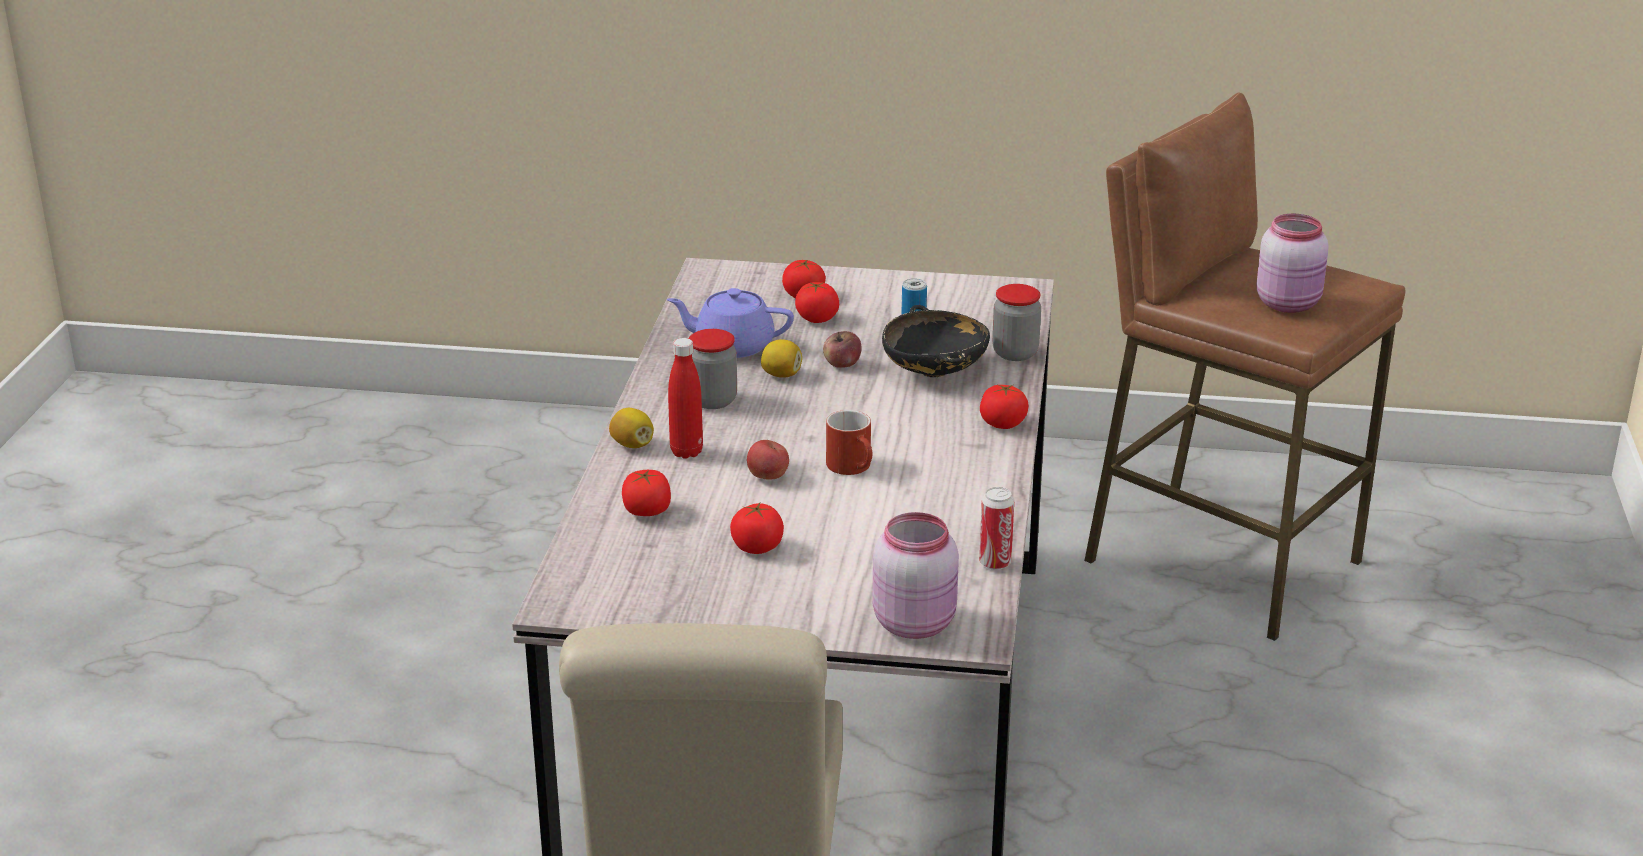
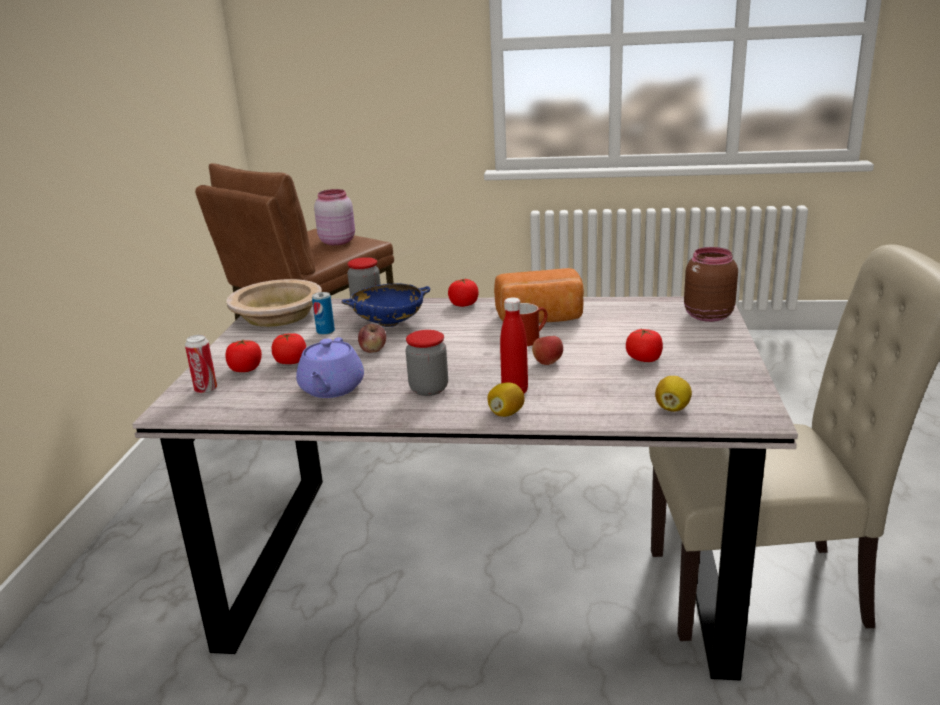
camera: 90 degrees left, 5 degrees down
(646, 511) = (610, 398): tomato -> none
(781, 375) = (387, 368): lemon -> lemon (672, 408)
(915, 622) = (706, 315): pink jar -> brown jar
(926, 480) = (540, 319): none -> bread
(935, 371) = (389, 323): black bowl -> blue bowl
(982, 297) = (277, 315): none -> beige bowl
(995, 563) = (632, 301): can -> can (206, 390)

